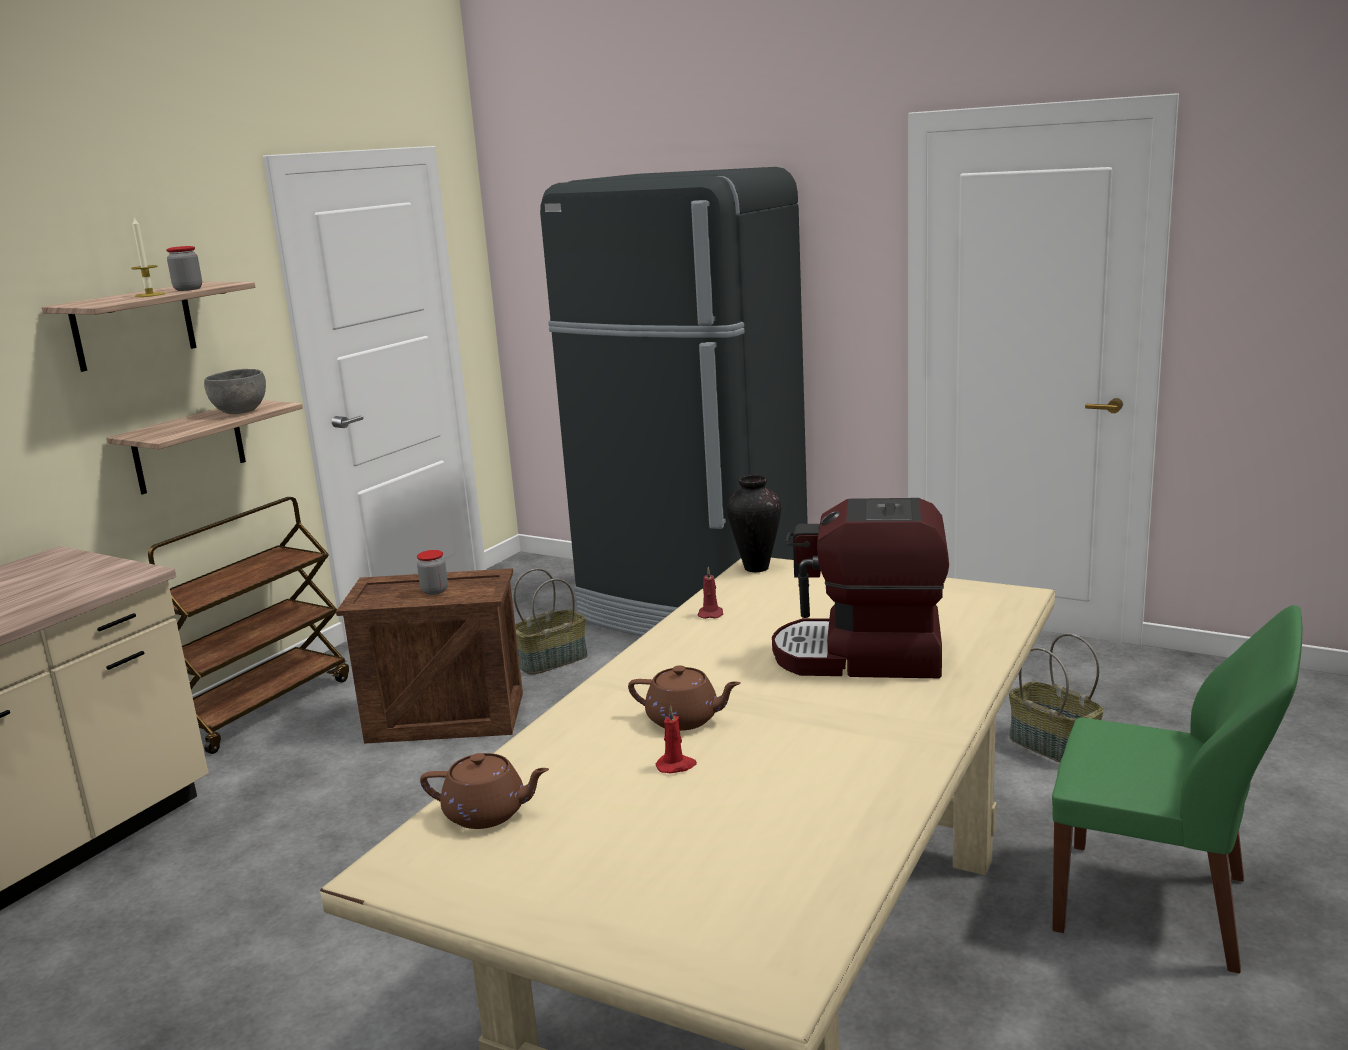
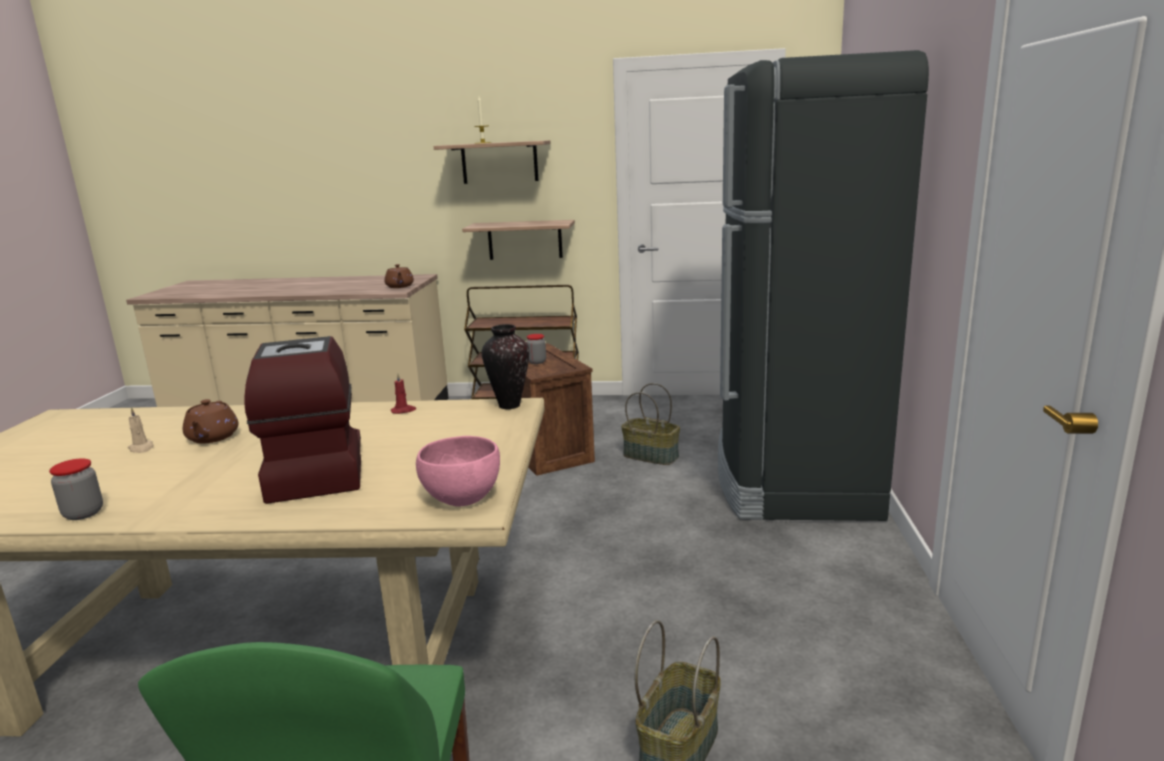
camera: 65 degrees right, 0 degrees up
(188, 289) = (506, 142): jar -> jar (83, 513)
(240, 412) = (538, 223): grey bowl -> none
(487, 813) = (105, 420): brown teapot -> brown teapot (399, 286)
(676, 766) = (141, 448): red candle -> beige candle
(987, 598) = (463, 498): none -> pink bowl

